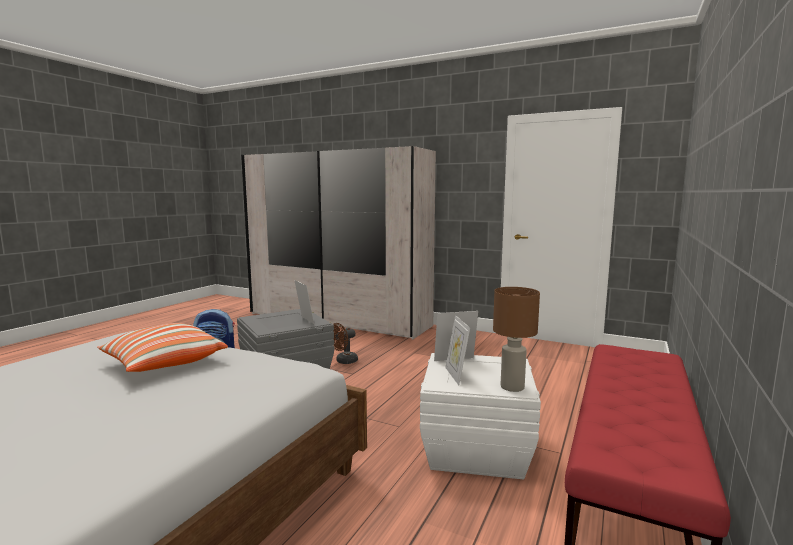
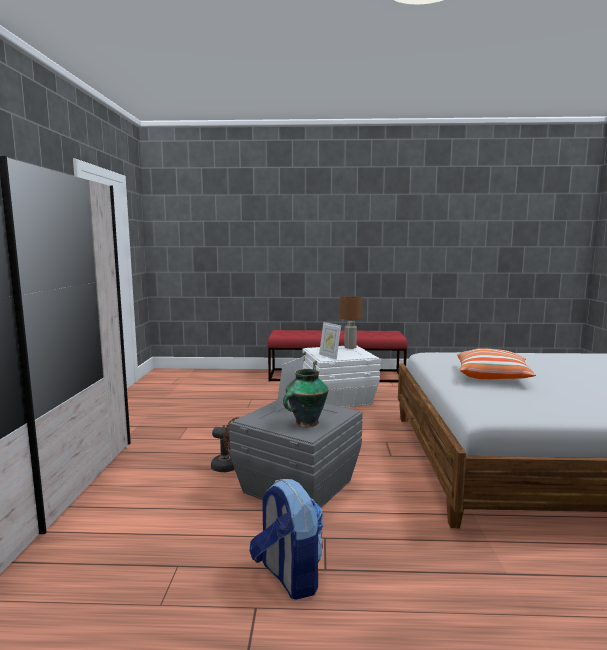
camera: 115 degrees left, 0 degrees up
(267, 319) = (305, 423): none -> vase
(456, 375) = (351, 354): picture frame -> none

